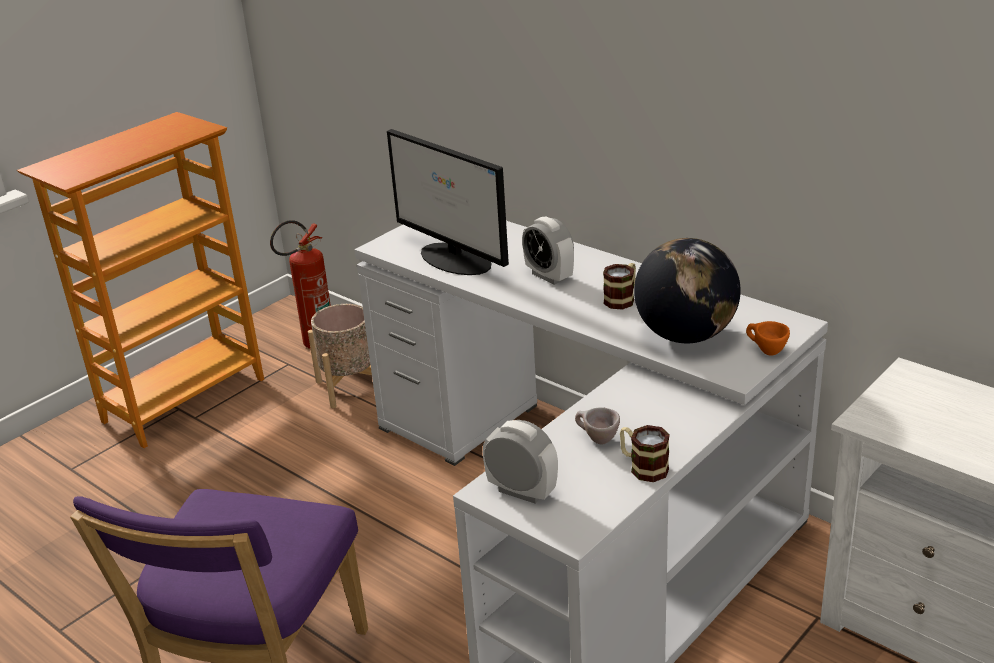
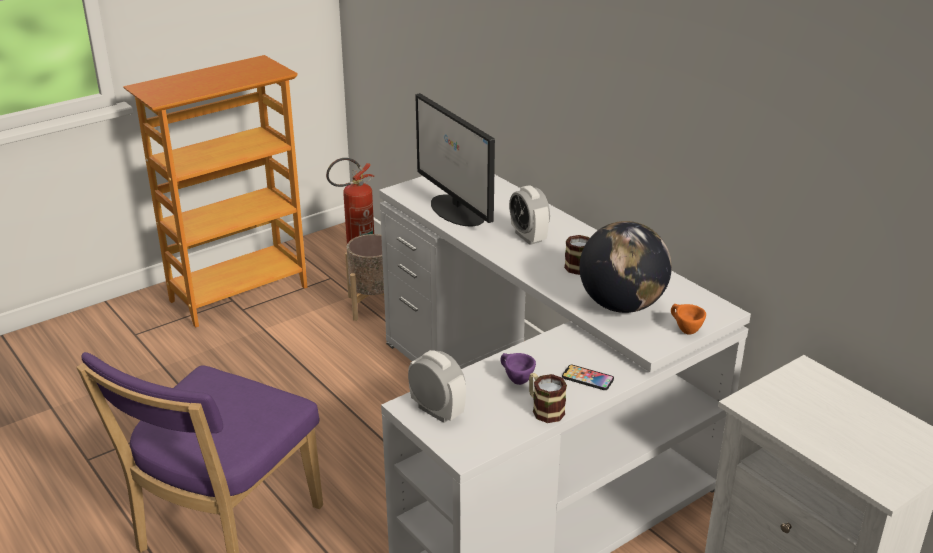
camera: 10 degrees right, 0 degrees up
(596, 439) = (515, 380): beige cup -> purple cup
(676, 424) = (587, 378): none -> phone

